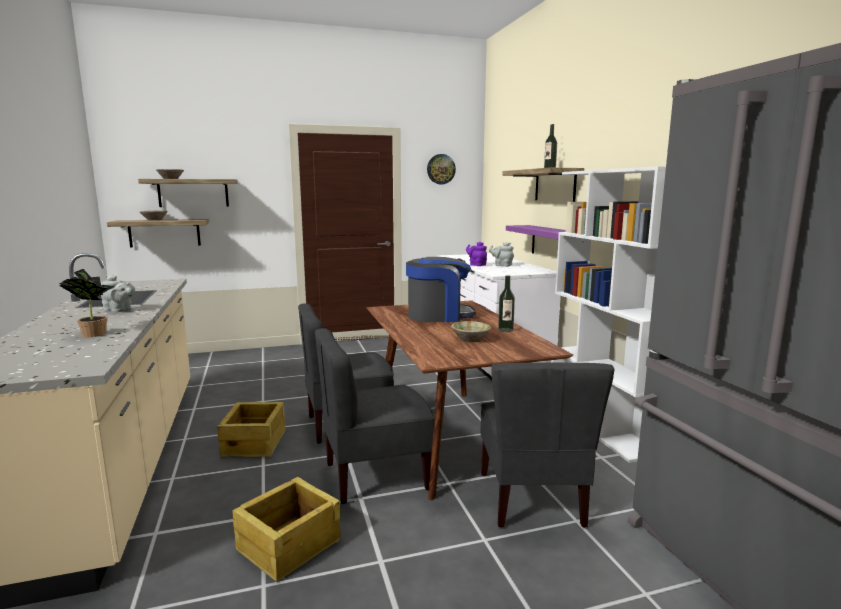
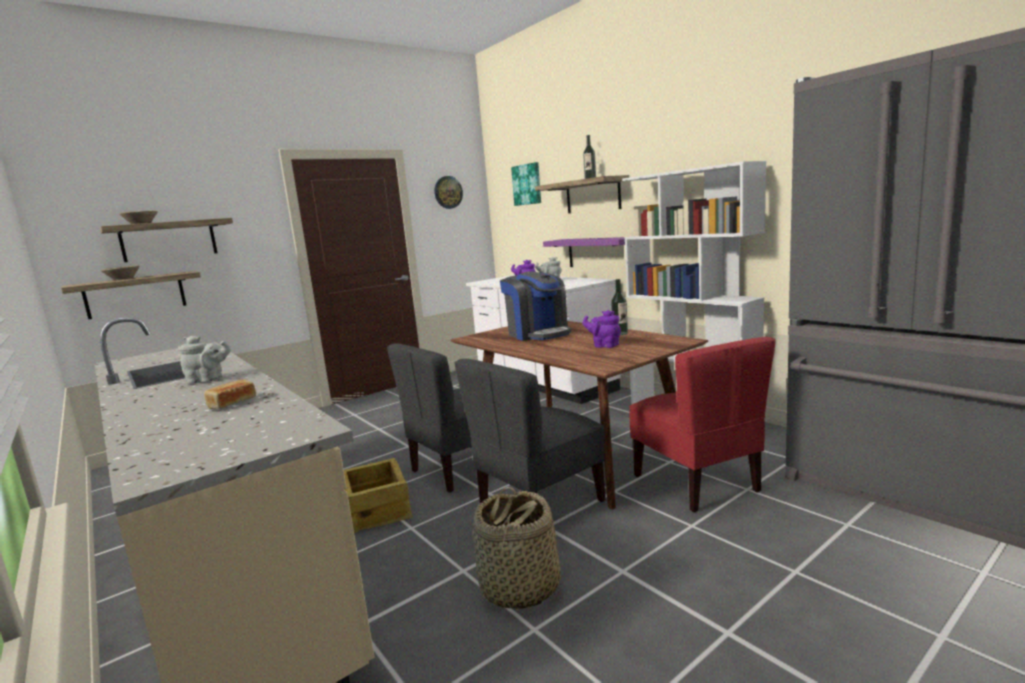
camera: 20 degrees left, 0 degrees up
(93, 333) = (232, 403): potted plant -> bread
(287, 544) = (519, 587): crate -> basket
(439, 316) = (538, 333): coffee machine -> coffee machine turned 90 degrees clockwise
(471, 339) = (604, 345): beige bowl -> purple teapot
(509, 167) = (527, 184): none -> picture
(532, 499) = (697, 483): grey chair -> red chair

